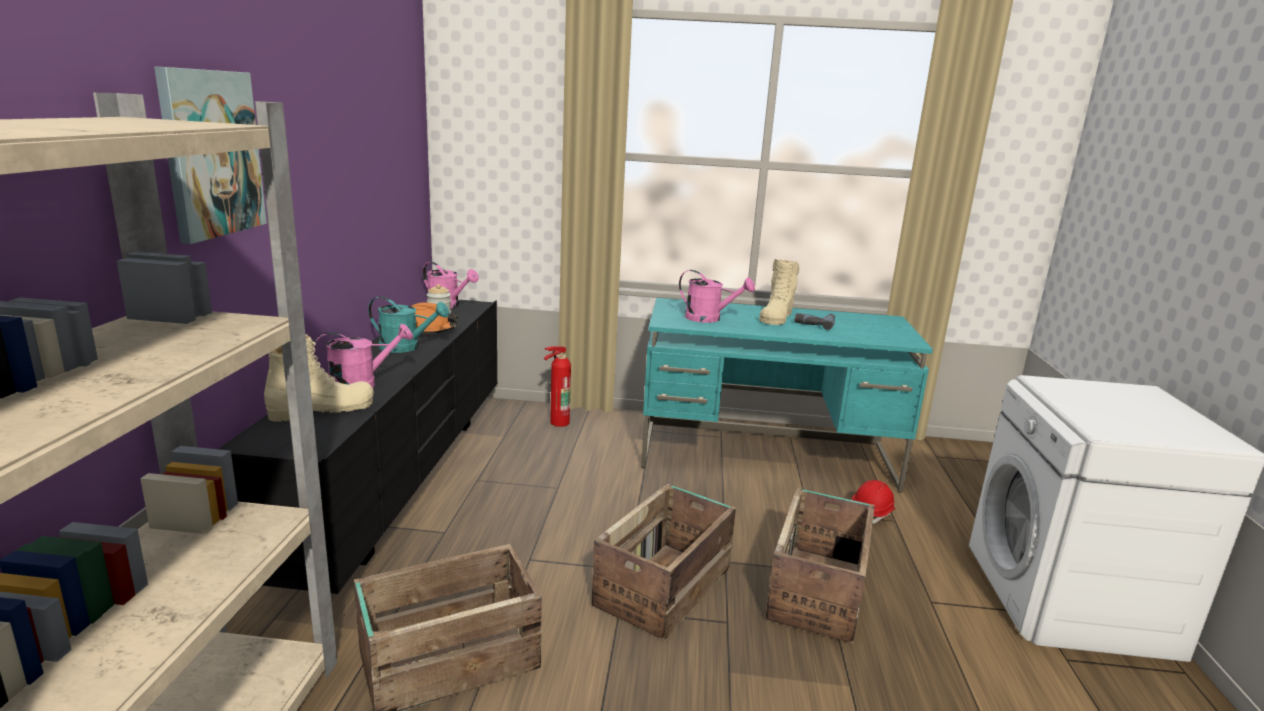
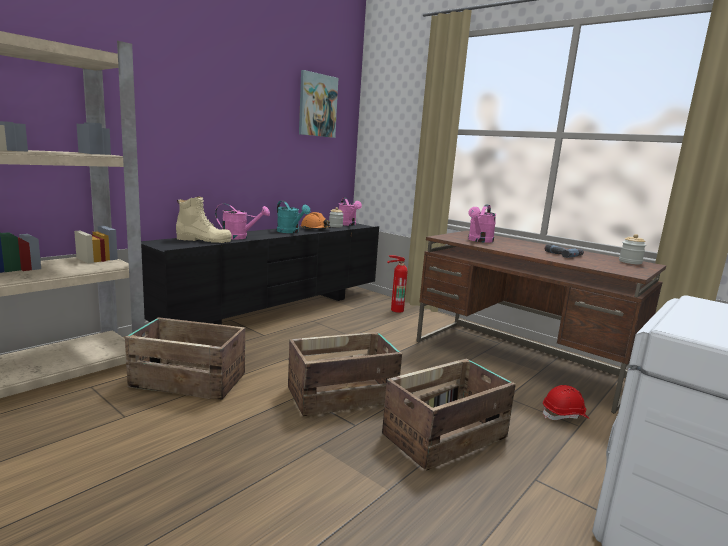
camera: 35 degrees right, 5 degrees down
(211, 153) = (160, 93): picture -> picture (317, 105)
(709, 319) = (479, 240): pink watering can -> pink watering can turned 60 degrees clockwise
(767, 456) = (521, 361): turquoise desk -> brown desk
(776, 316) = (538, 248): beige boot -> none
(877, 320) = (630, 262): none -> jar

